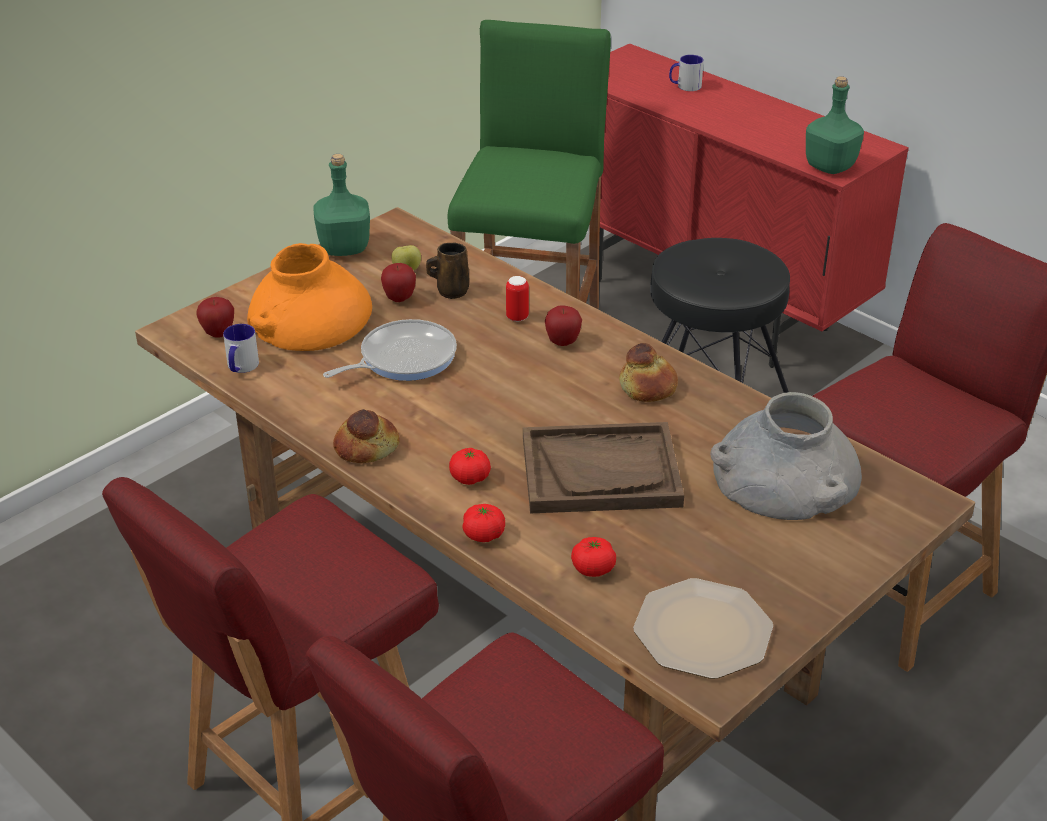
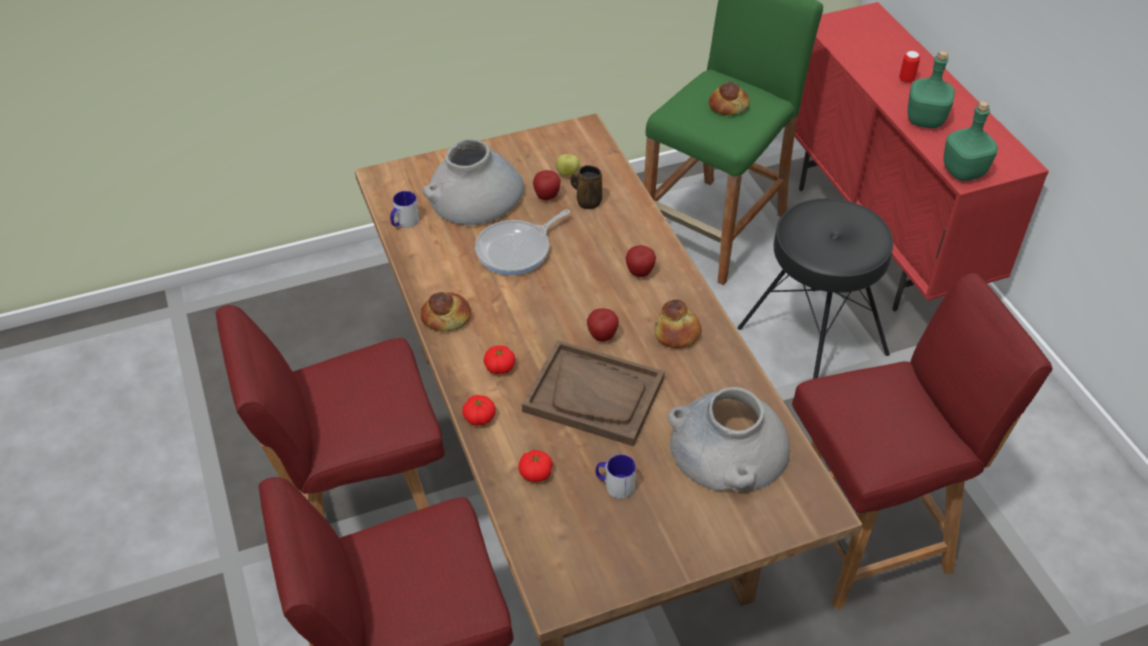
camera: 25 degrees right, 10 degrees up
(218, 333) = (406, 189): apple -> apple (602, 336)
(309, 318) = (474, 194): orange vase -> grey vase
(344, 249) = (535, 140): green bottle -> green bottle (925, 121)
(403, 358) = (517, 250): frying pan -> frying pan turned 150 degrees clockwise
(517, 317) = (621, 240): can -> can (906, 80)
(534, 171) = (728, 105): none -> bread
(684, 86) = (894, 57): mug -> mug (614, 485)
(702, 630) = (578, 552): plate -> none

